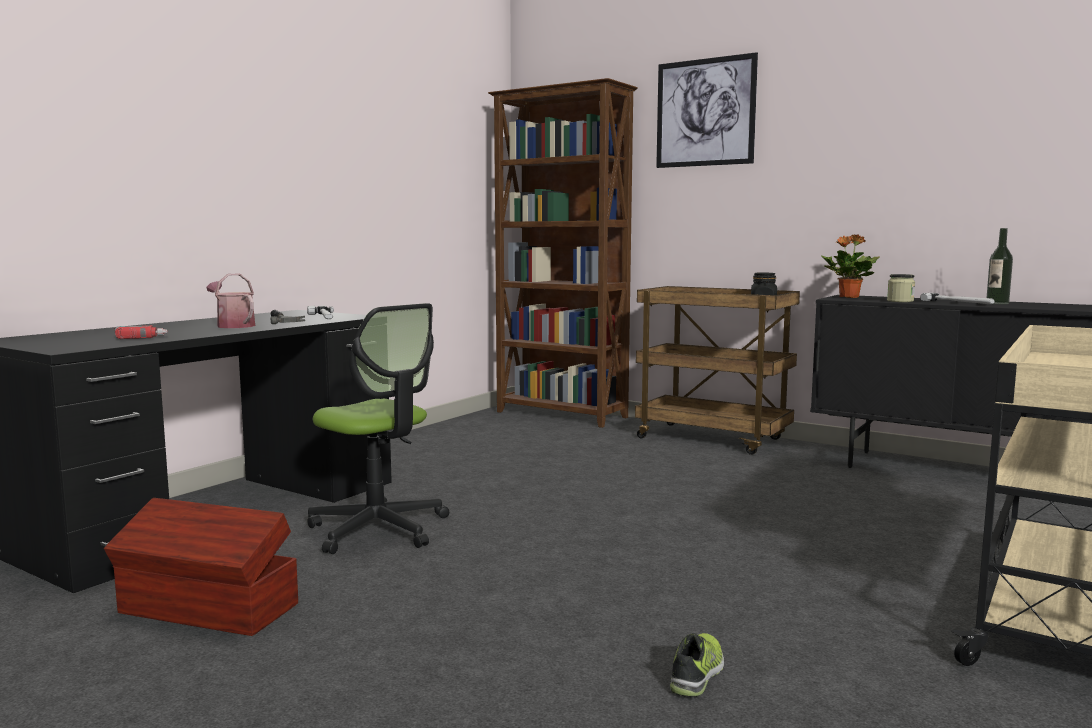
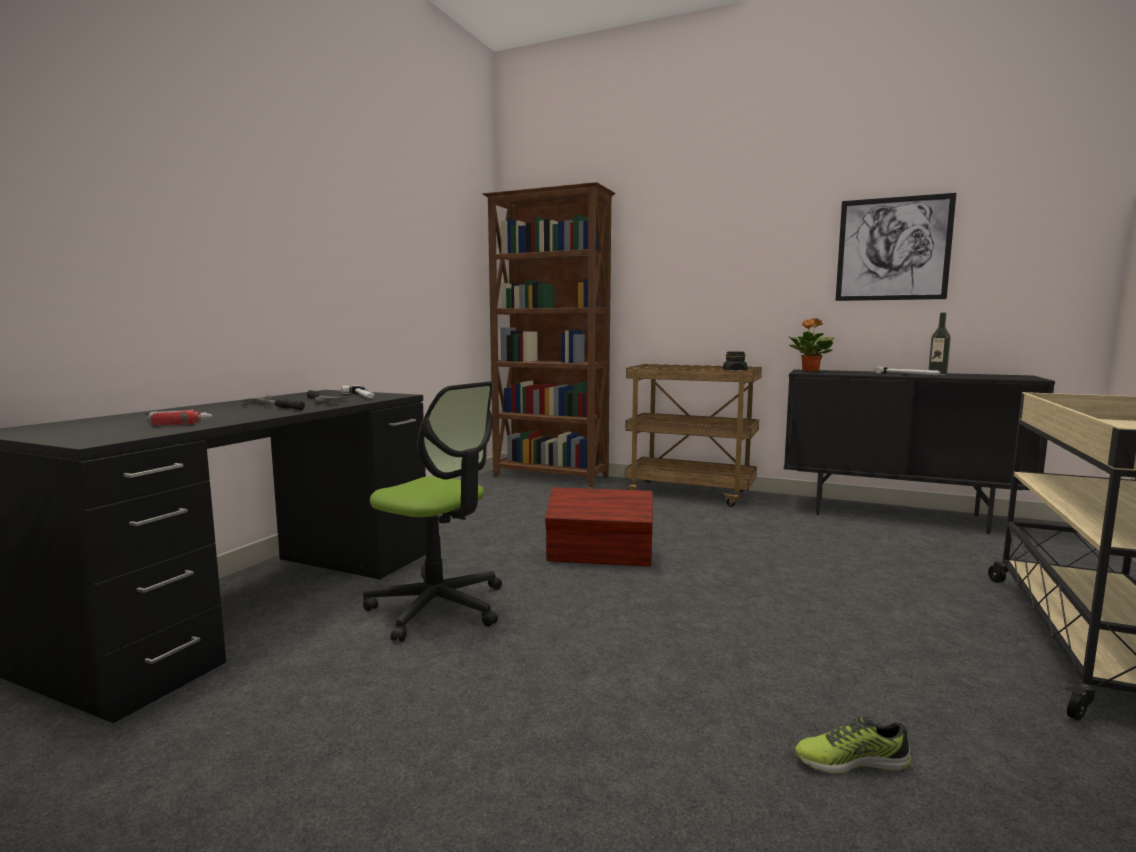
camera: 10 degrees left, 0 degrees up
(208, 610) = (286, 731): brown storage box -> brown storage box (601, 556)
(233, 325) = (275, 407): watering can -> hammer
(698, 673) = (850, 760): shoe -> shoe turned 105 degrees counterclockwise
(705, 112) = (676, 215): picture -> picture (893, 249)
(900, 301) = (859, 374): jar -> none

